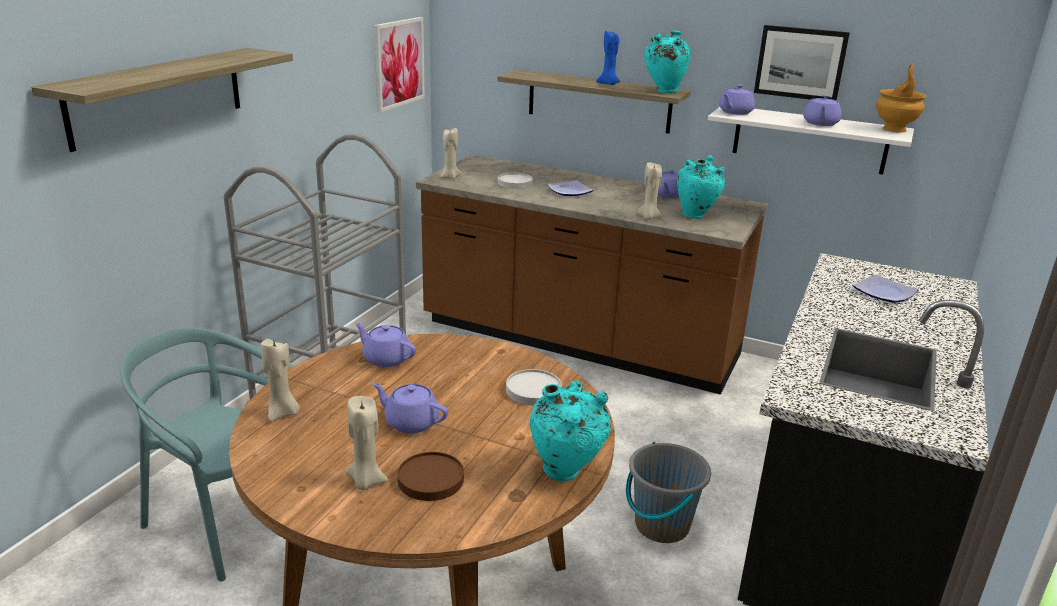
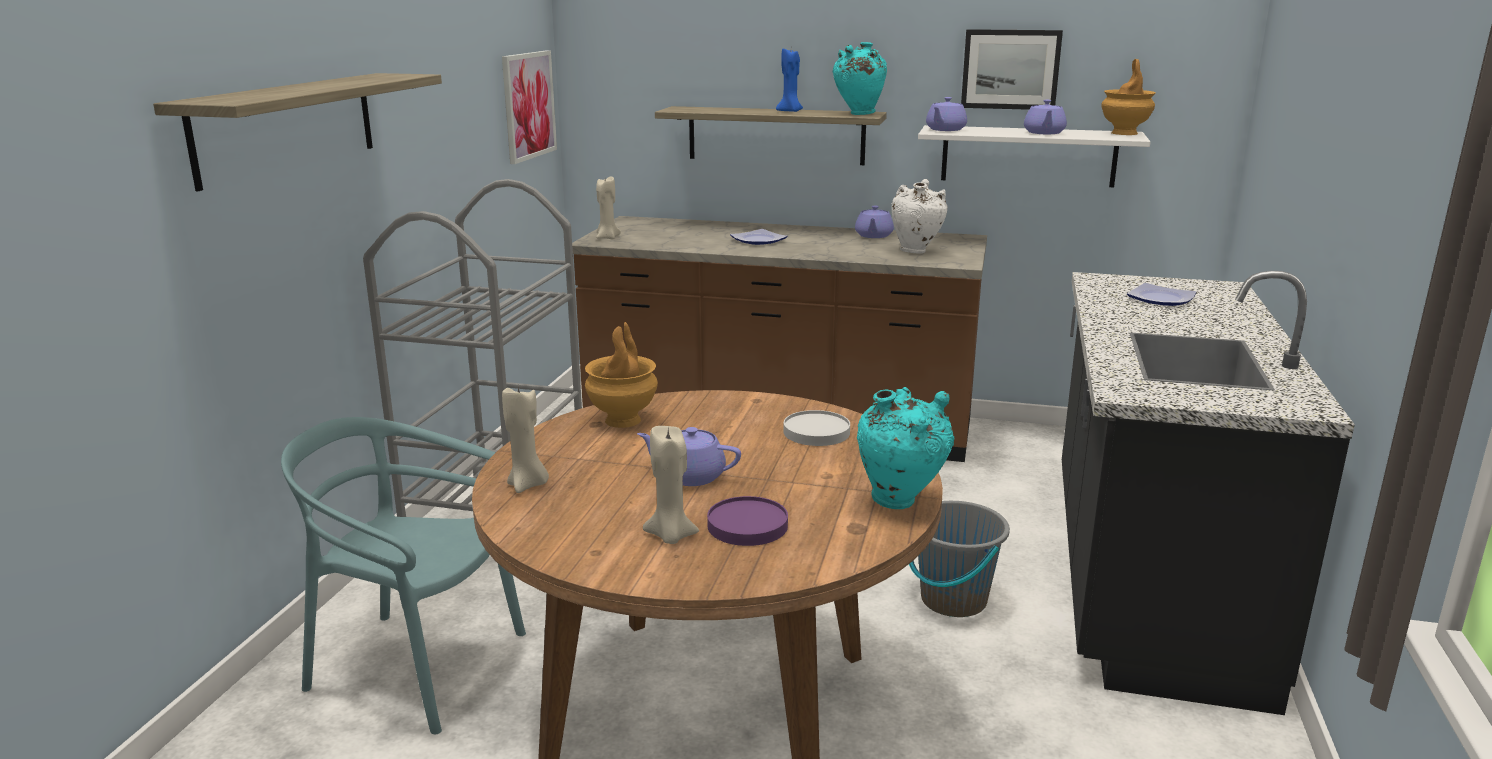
camera: 10 degrees left, 5 degrees down
(386, 358) = (623, 421): purple teapot -> brown vase
(430, 479) = (747, 525): brown plate -> purple plate
(515, 183) = (689, 237): white plate -> none
(648, 217) = (864, 256): beige candle -> none
(696, 216) = (916, 251): turquoise vase -> white vase

